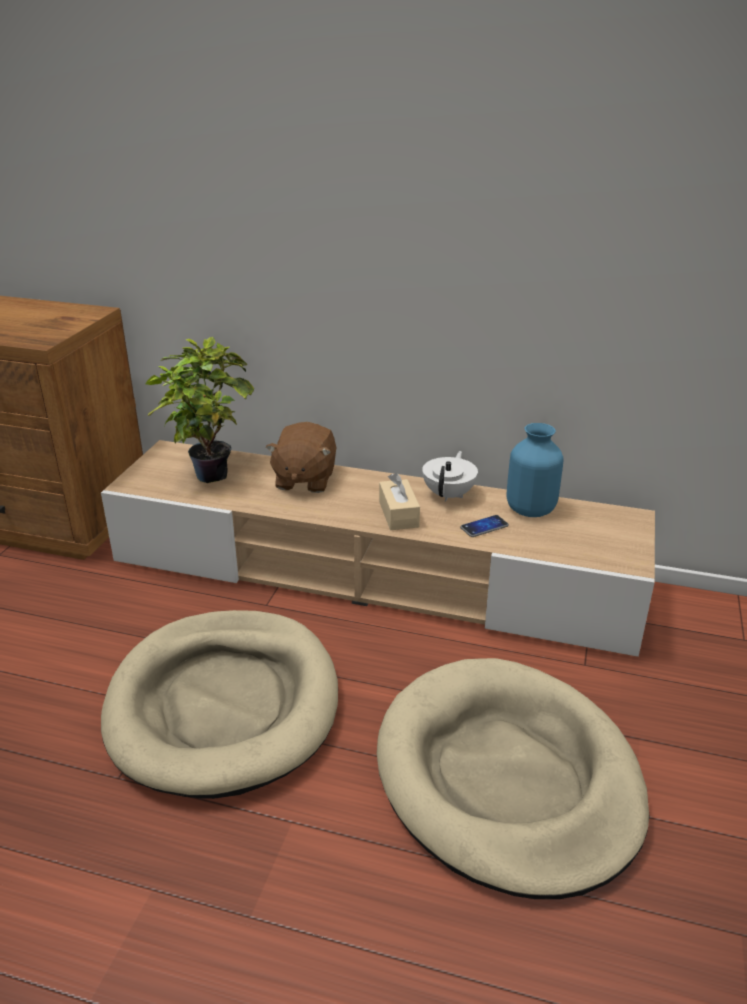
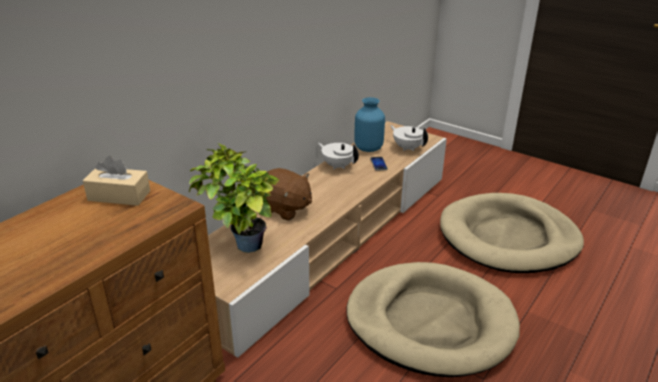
camera: 70 degrees left, 0 degrees up
(398, 514) = (350, 185): beige tissue box -> beige tissue box (119, 196)
(568, 545) = (407, 148): none -> white teapot

